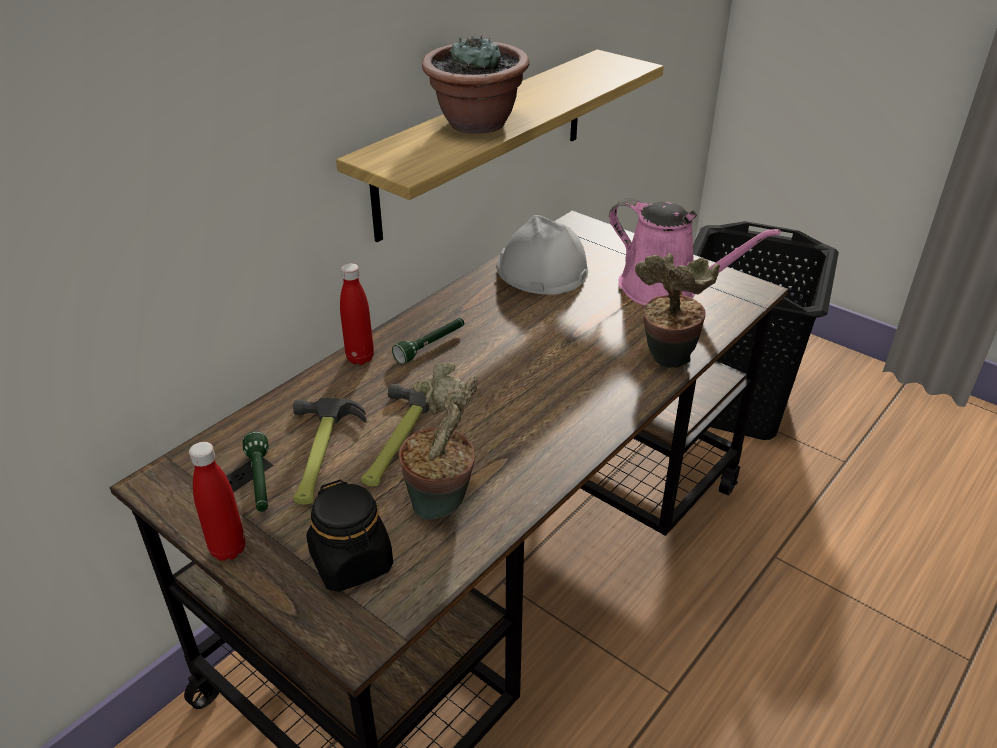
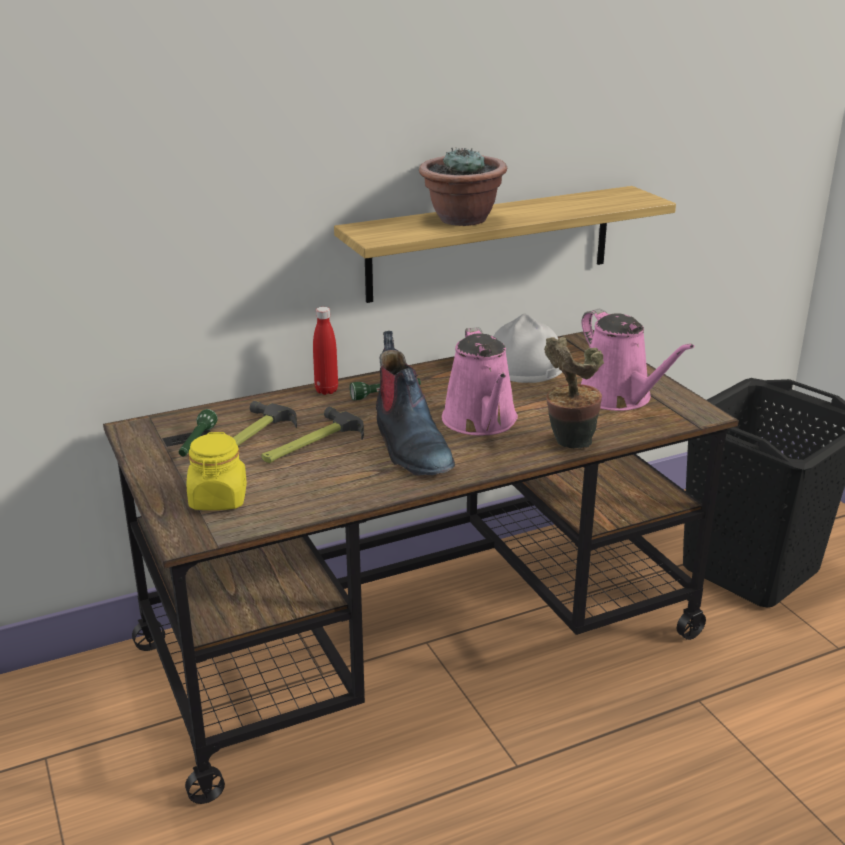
camera: 25 degrees right, 10 degrees down
(228, 549) = (147, 472): red bottle -> none
(352, 562) = (218, 499): black jar -> yellow jar
(443, 505) = (307, 485): potted plant -> none
(513, 412) = (410, 446): none -> boot
(560, 357) = (481, 422): none -> pink watering can

